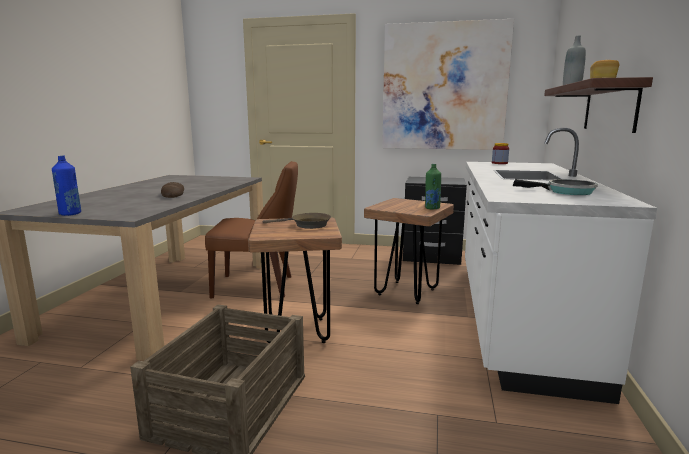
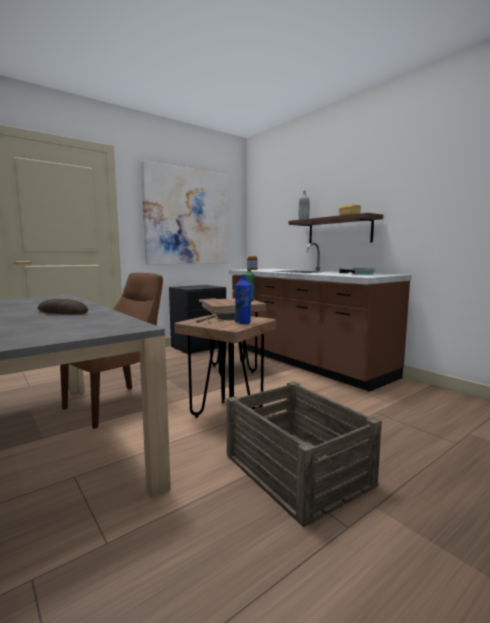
camera: 50 degrees left, 5 degrees down
(70, 214) = (46, 340): blue bottle -> blue bottle (242, 323)
(515, 316) = (305, 361): white counter -> brown counter

